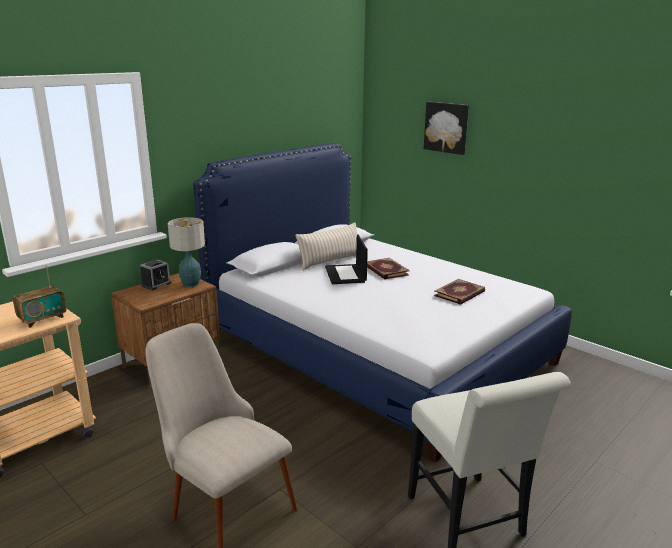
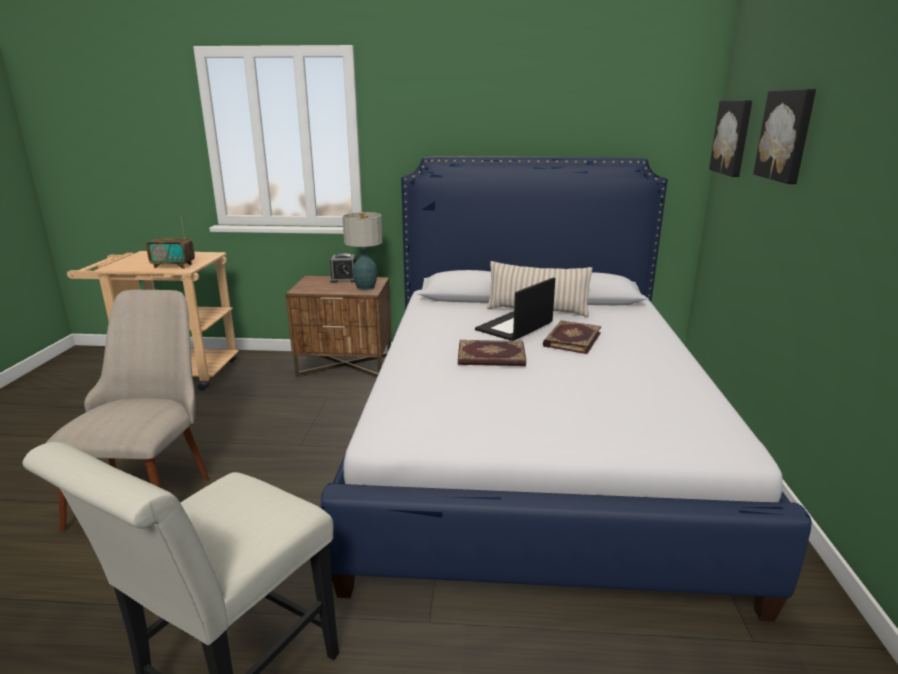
camera: 50 degrees right, 0 degrees up
(386, 125) = (733, 137): none -> picture
(460, 294) = (597, 400): book -> book (491, 357)

